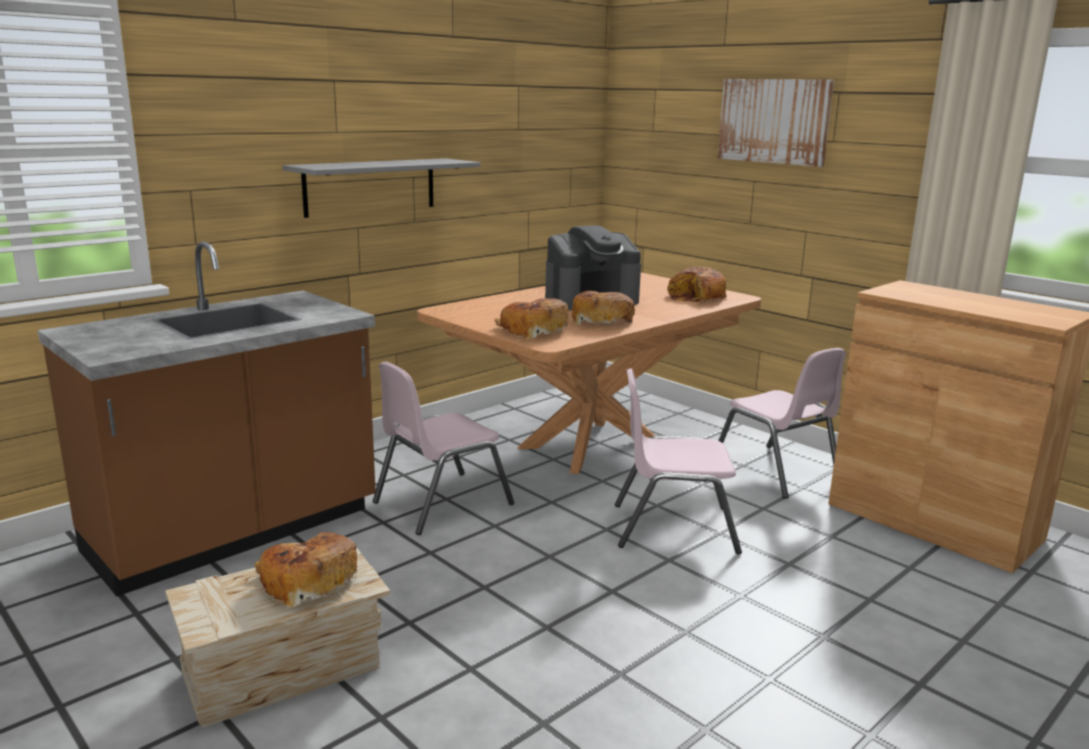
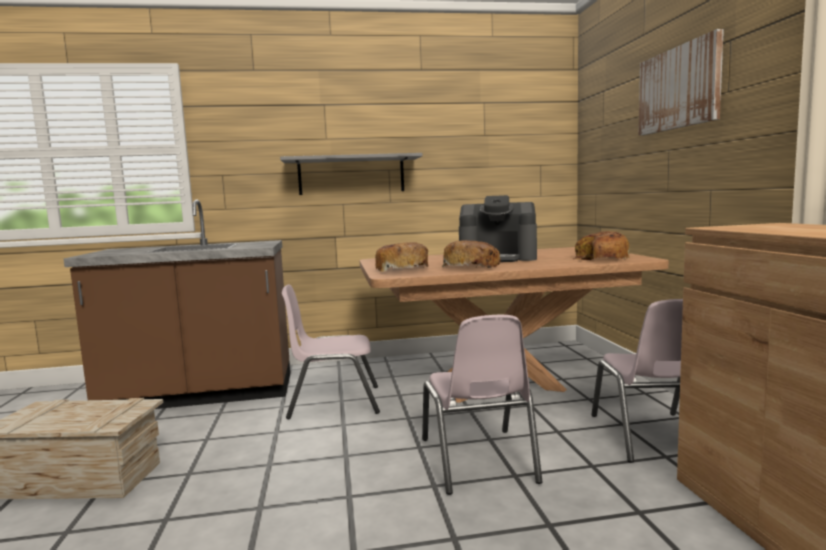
camera: 35 degrees right, 10 degrees down
(308, 580) = (93, 413): bread -> none
(673, 527) = (478, 460): pink chair -> pink chair turned 135 degrees counterclockwise

